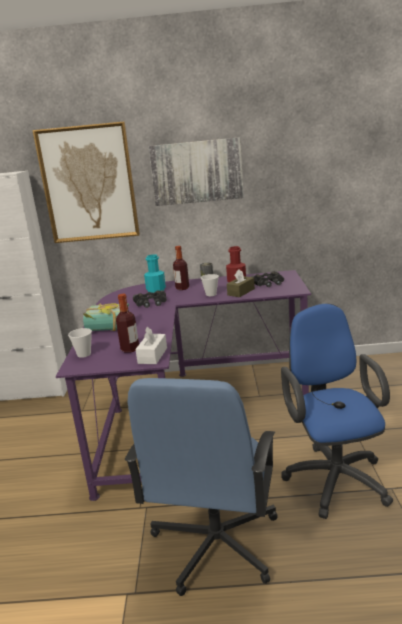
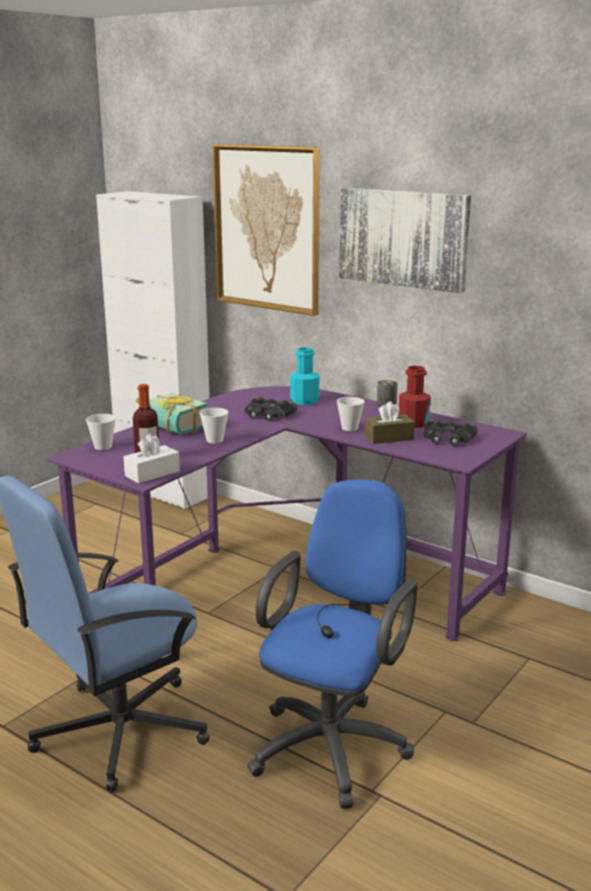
camera: 35 degrees right, 0 degrees up
(150, 325) = (214, 440): none -> cup
(182, 288) = (336, 408): bottle -> none

